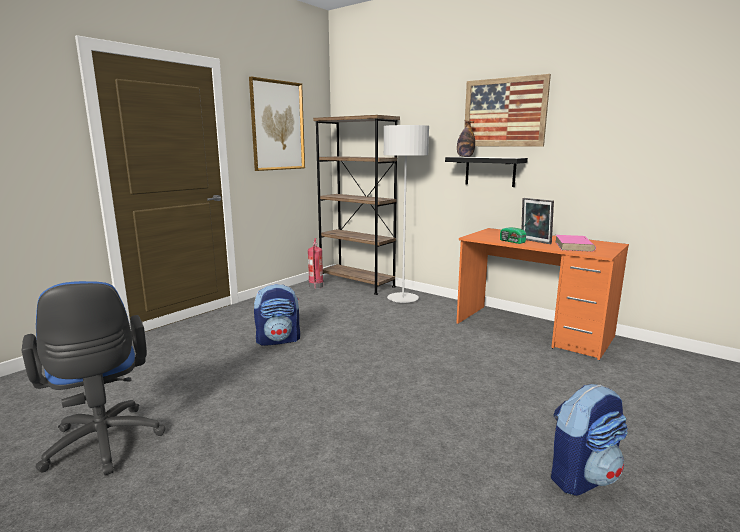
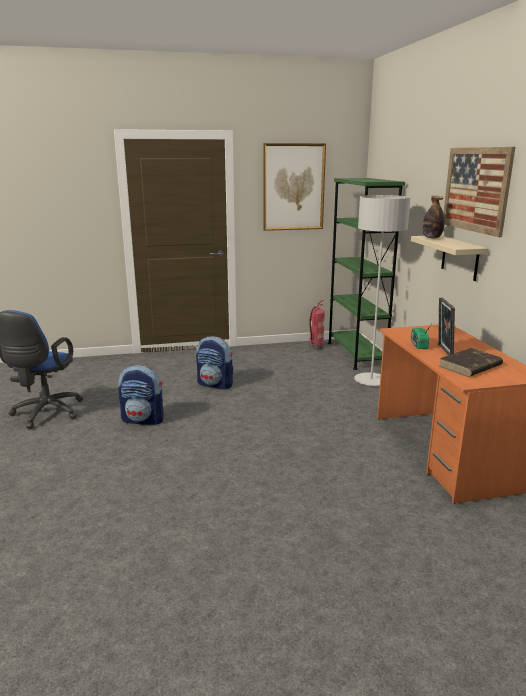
camera: 40 degrees right, 5 degrees up
(356, 283) = (356, 354): brown bookcase -> green bookcase
(490, 171) = (460, 258): black shelf -> beige shelf
(574, 246) = (470, 366): pink book -> brown book
(582, 476) = (241, 562): backpack -> backpack (143, 420)

